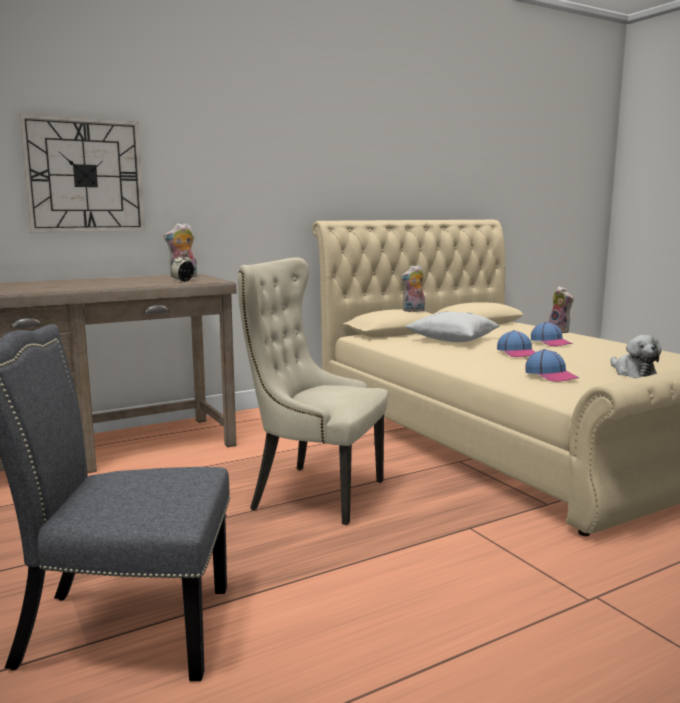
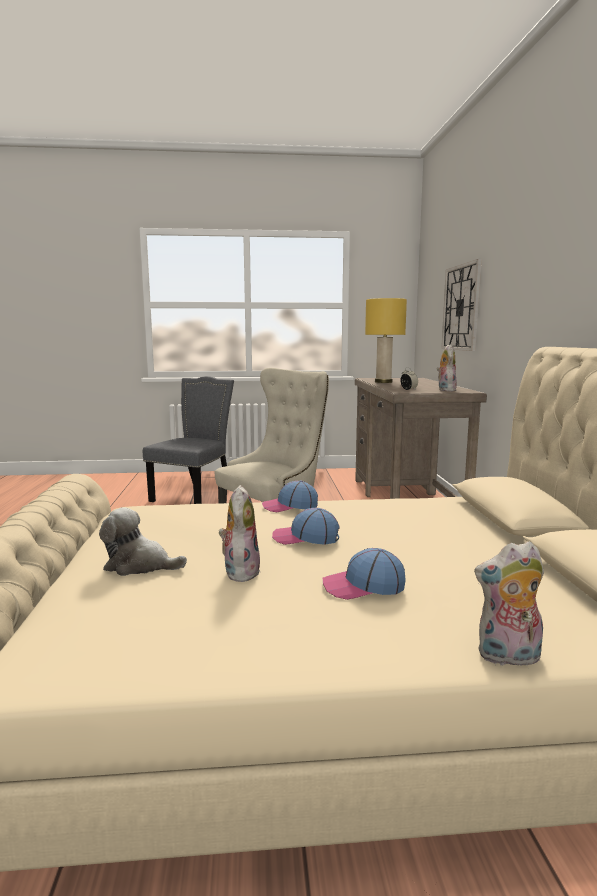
camera: 115 degrees right, 0 degrees up
(64, 288) = (383, 382): none -> yellow table lamp
(413, 311) = (515, 494): plush toy -> plush toy (240, 571)
(452, 340) = (436, 533): grey pillow -> none
(551, 375) = (188, 517): cap -> cap (290, 506)

